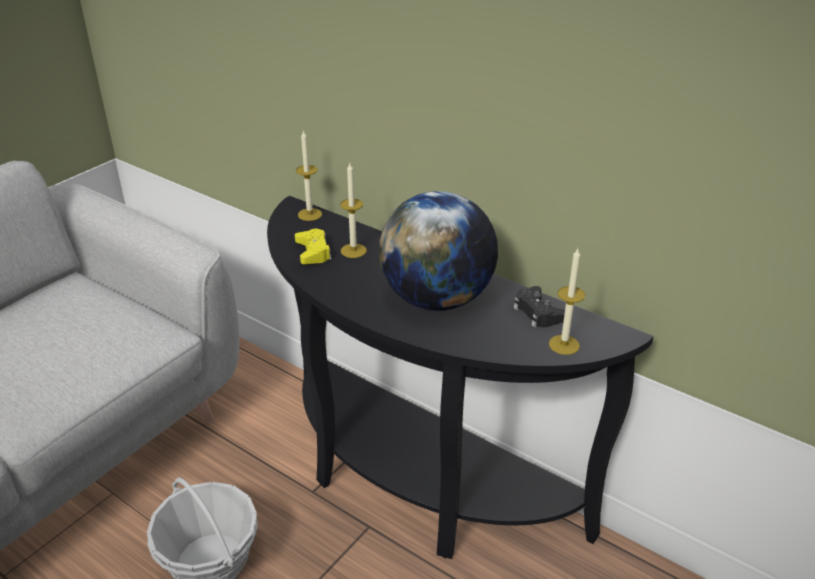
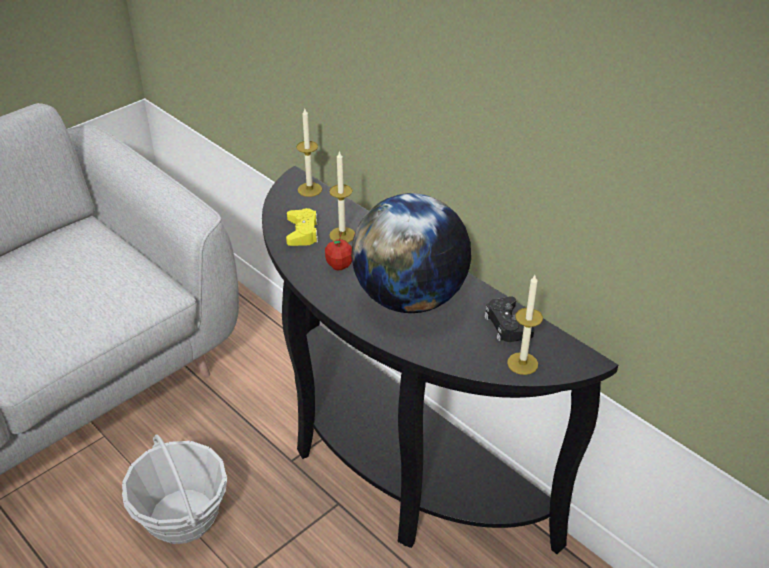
camera: 10 degrees right, 5 degrees up
(358, 277) = (339, 266): none -> apple

